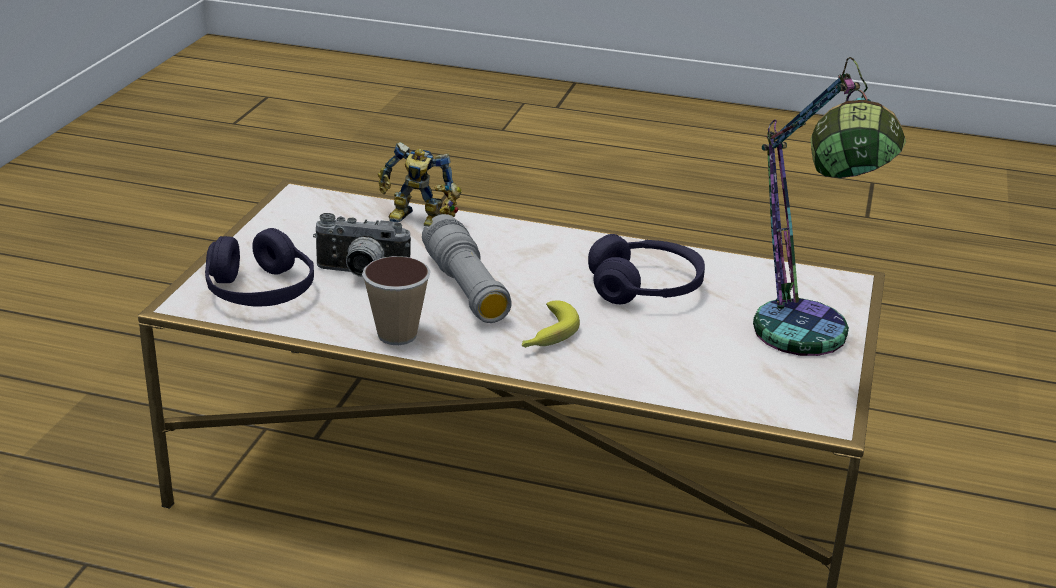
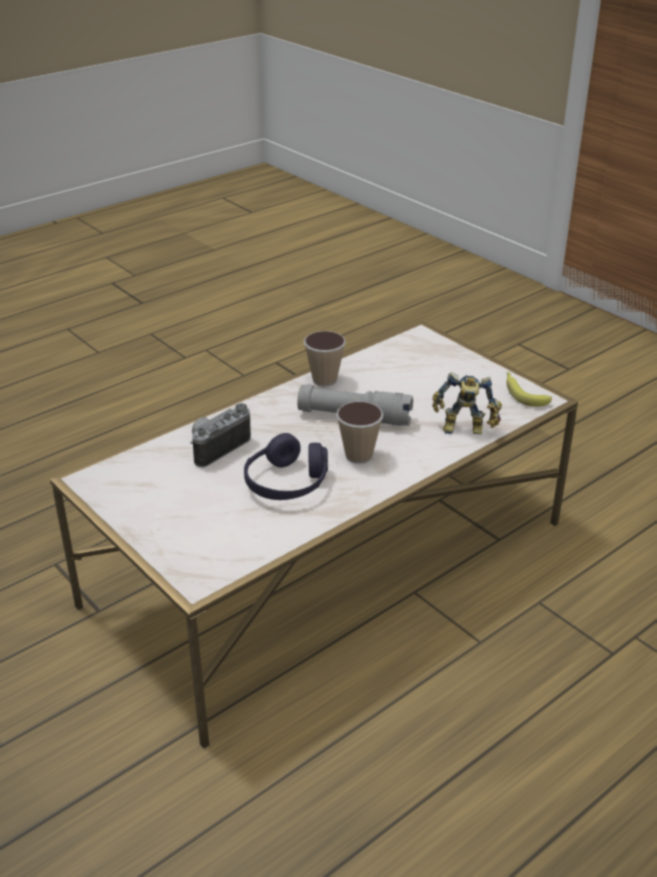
camera: 125 degrees right, 5 degrees up
(260, 291) = (414, 355): purple headphones -> none
(360, 274) = (406, 389): camera -> camera (216, 447)
(417, 221) = (464, 430): toy robot -> toy robot turned 135 degrees counterclockwise
(541, 264) = (359, 455): none -> cup
(546, 335) = (273, 424): banana -> banana (523, 393)
(801, 347) = (153, 510): table lamp -> none

